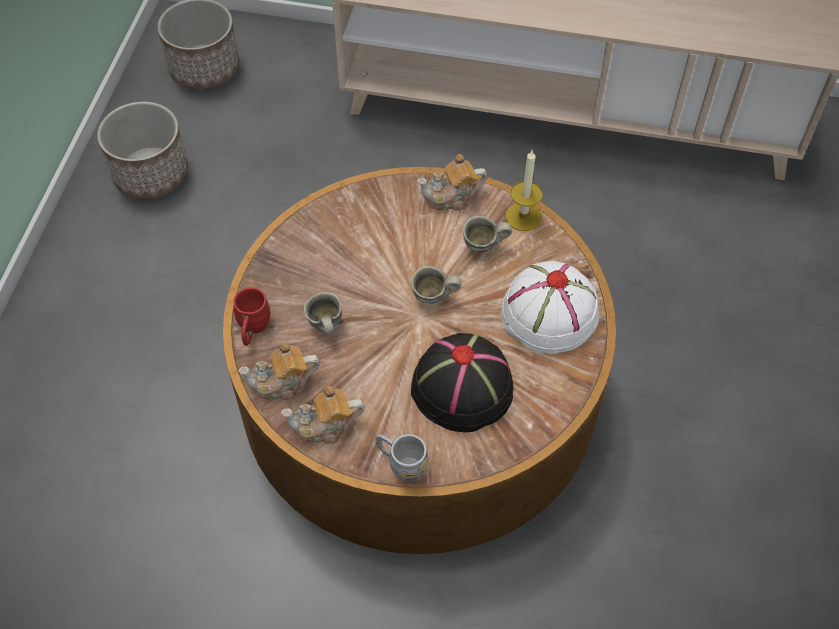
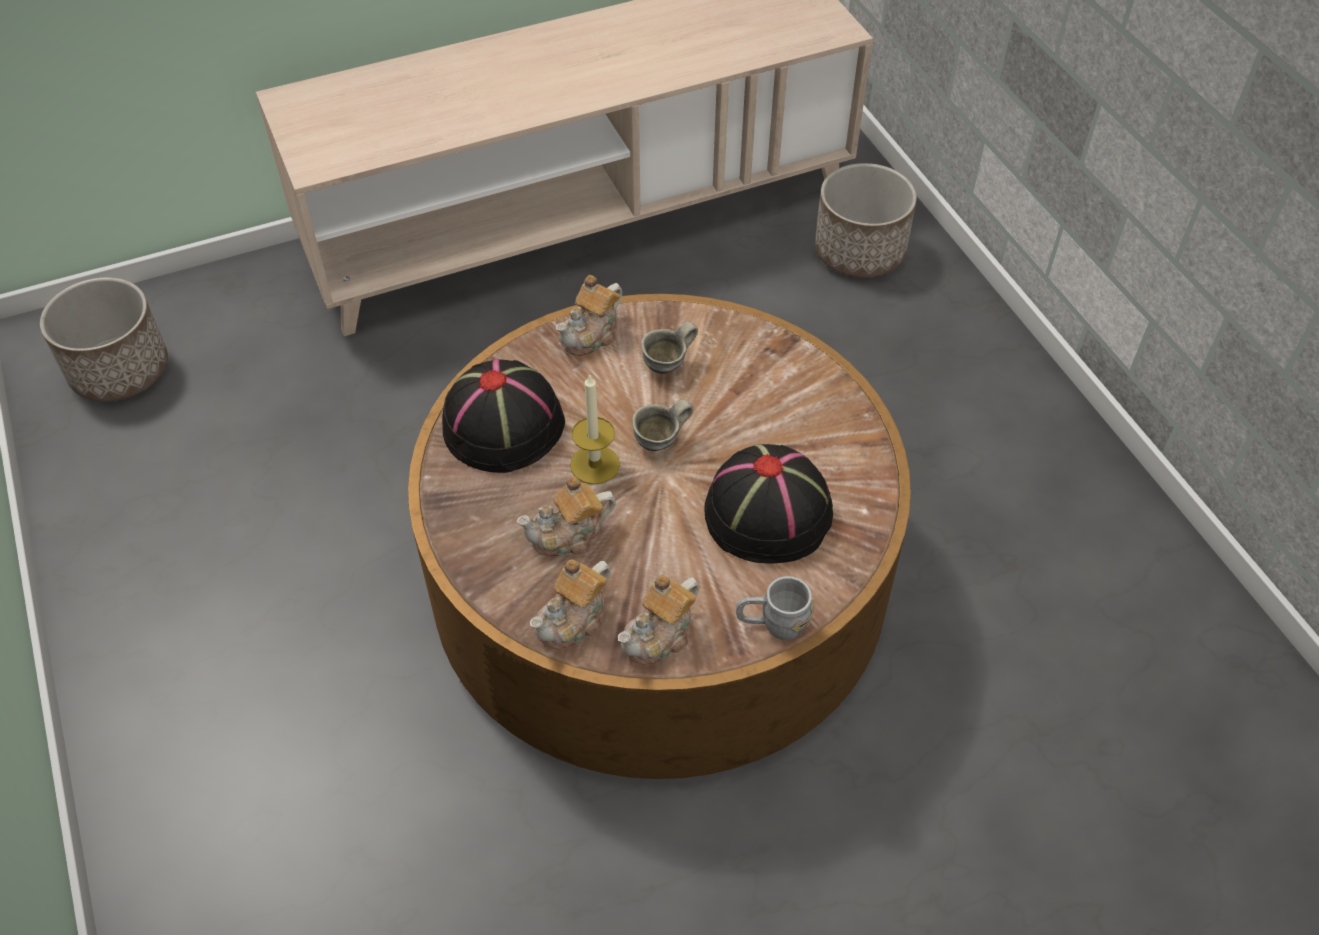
camera: 35 degrees left, 5 degrees down
(151, 173) = (146, 518): planter -> planter (859, 251)
(252, 329) = (489, 583): red mug -> none
(324, 327) = (569, 536): grey mug -> teapot
(345, 229) = (504, 424): none -> black hat
(523, 216) = (682, 316): candle -> candle (595, 464)
(549, 314) = (789, 395): white hat -> none

